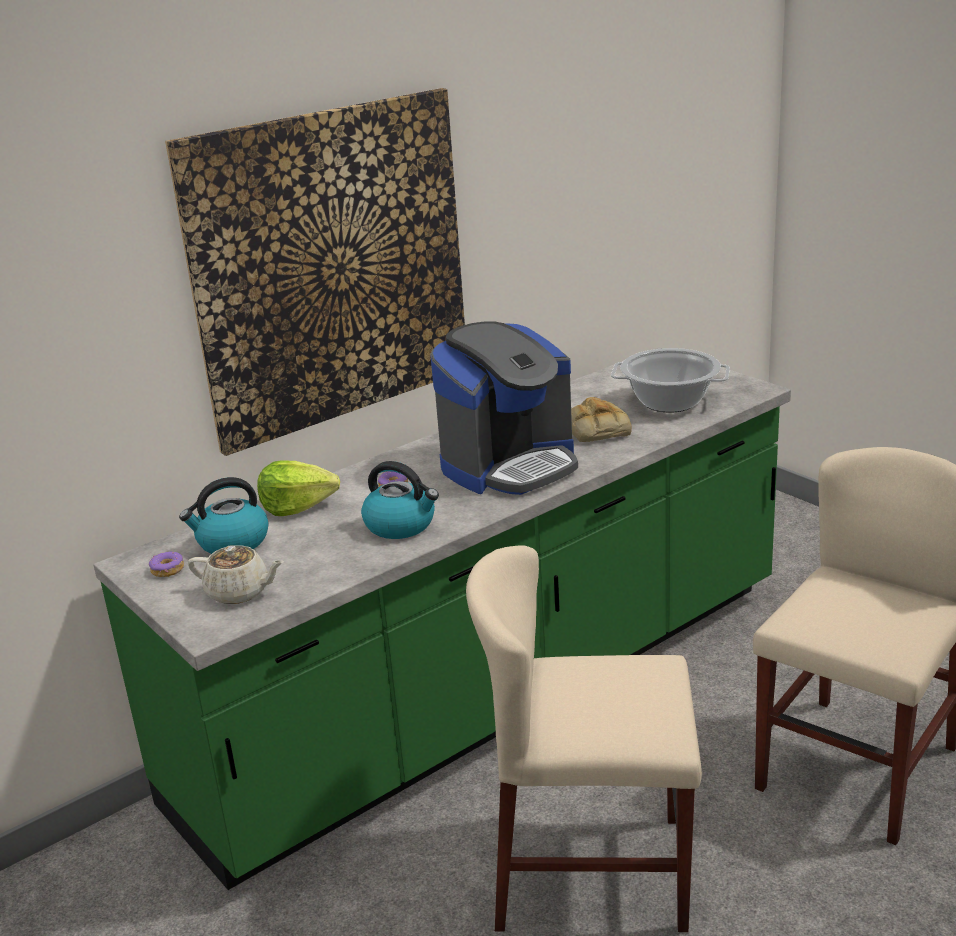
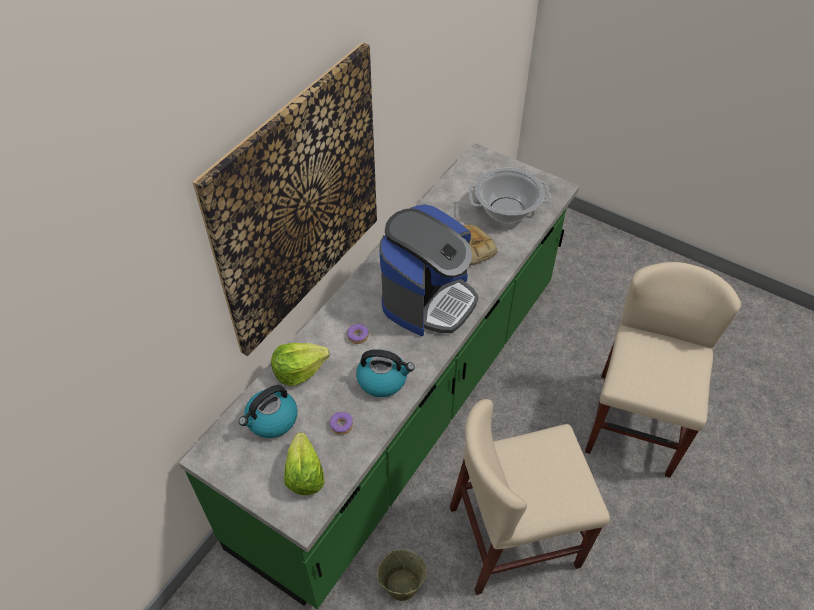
camera: 20 degrees left, 25 degrees up
(167, 570) = (239, 460): donut -> donut (341, 425)
(239, 592) = (304, 474): beige teapot -> lettuce
(383, 895) = (401, 585): none -> beige bucket

